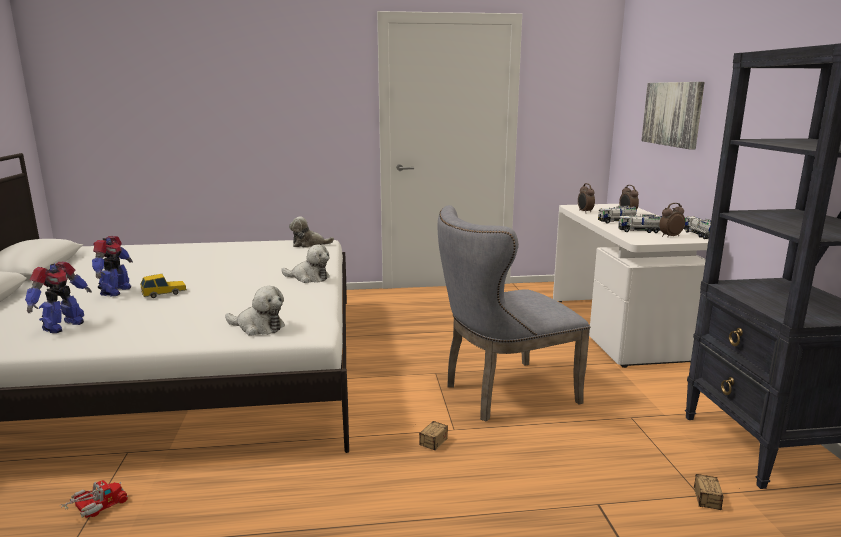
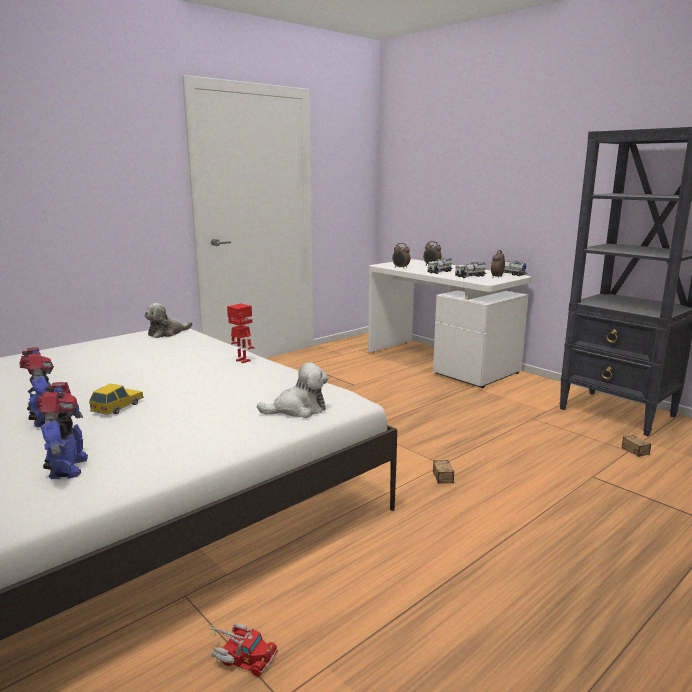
camera: 35 degrees left, 0 degrees up
(95, 507) = (240, 655): toy truck -> toy truck turned 105 degrees clockwise
(309, 278) = (242, 361): plush toy -> toy robot
(502, 393) = (435, 428): grey chair -> none
(673, 114) = (456, 181): picture -> none

